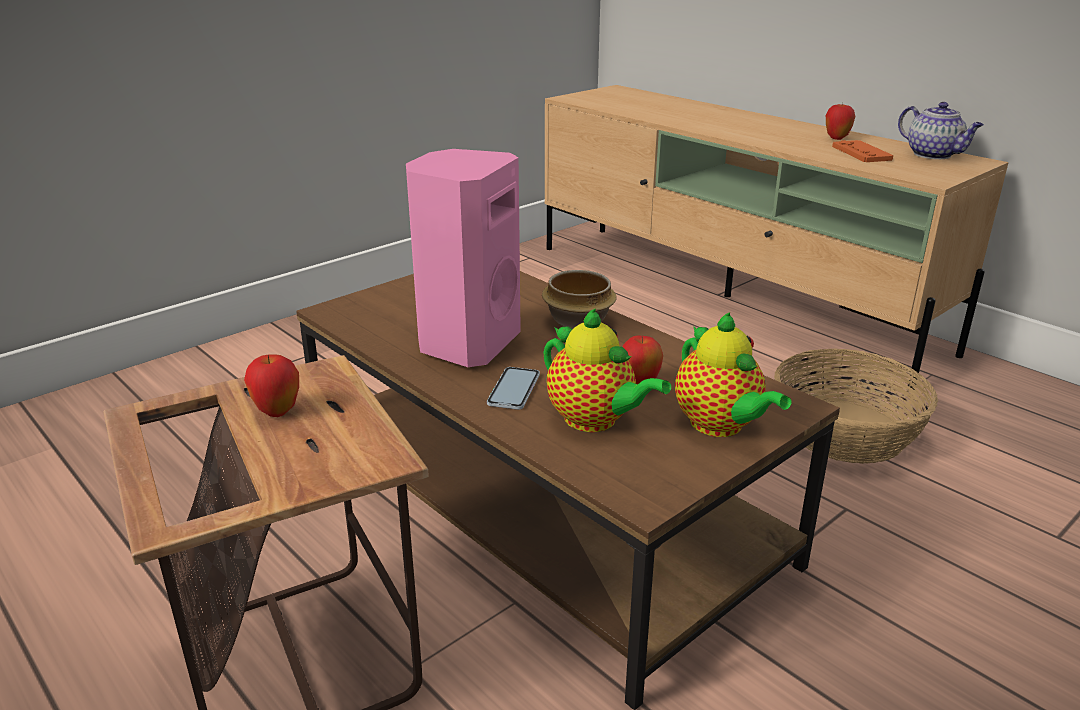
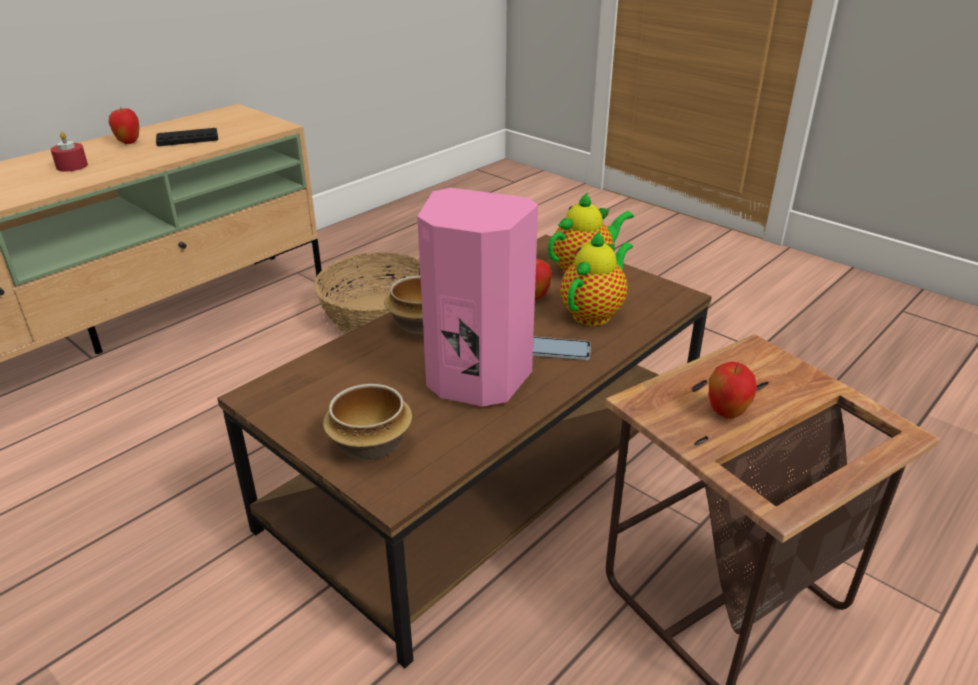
camera: 95 degrees left, 5 degrees up
(391, 302) = (369, 446): none -> bowl
(765, 130) = (72, 166): none -> red candle
(861, 153) = (187, 138): orange game controller -> black game controller
(934, 155) = (208, 119): teapot -> none

